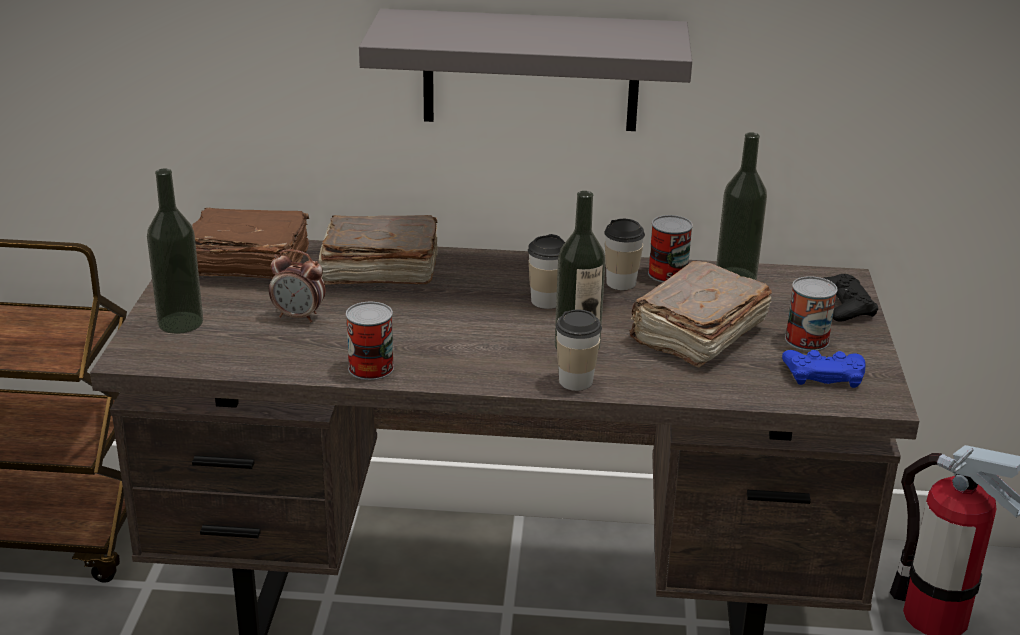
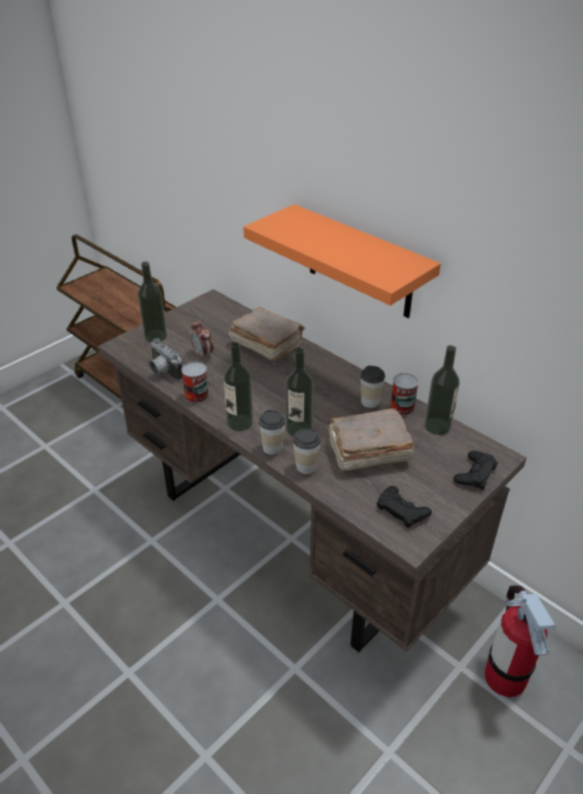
camera: 40 degrees right, 10 degrees up
(246, 264) = (216, 316): brown book -> none
(267, 360) = (163, 371): none -> camera
(486, 372) = (240, 422): none -> bottle
(531, 70) = (360, 263): grey shelf -> orange shelf
(546, 301) = (319, 396): cup -> cup (306, 466)
(807, 340) = (422, 484): can -> none
(823, 374) = (402, 510): blue game controller -> black game controller

